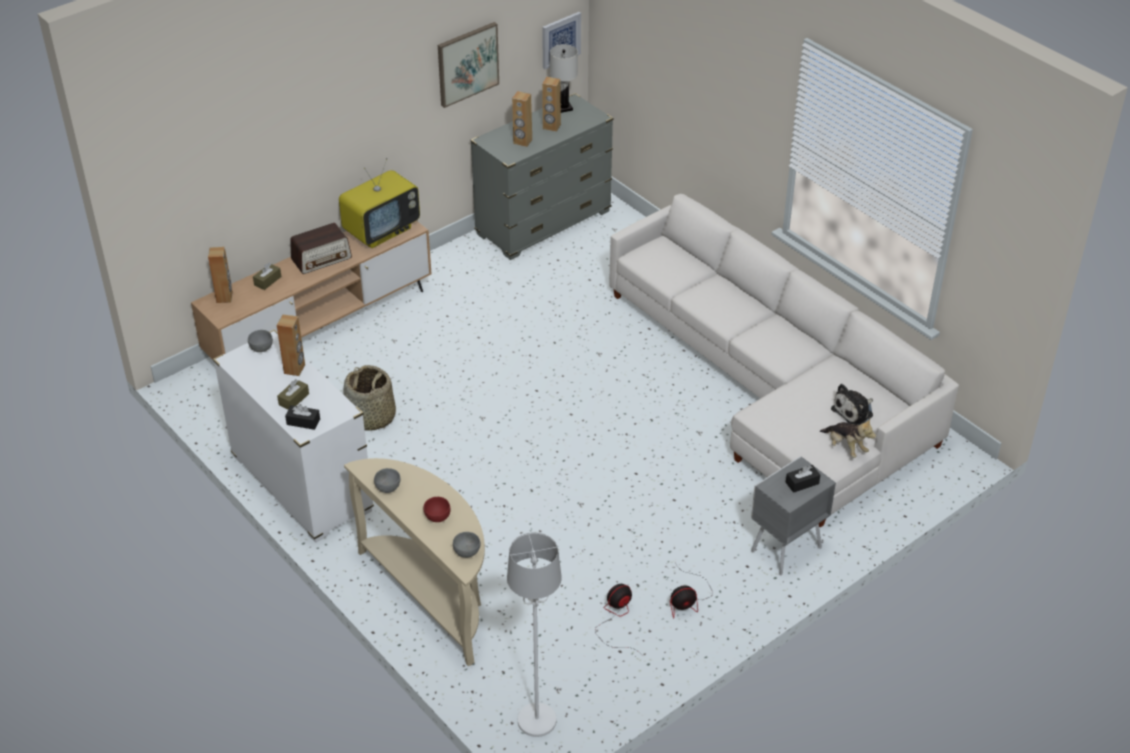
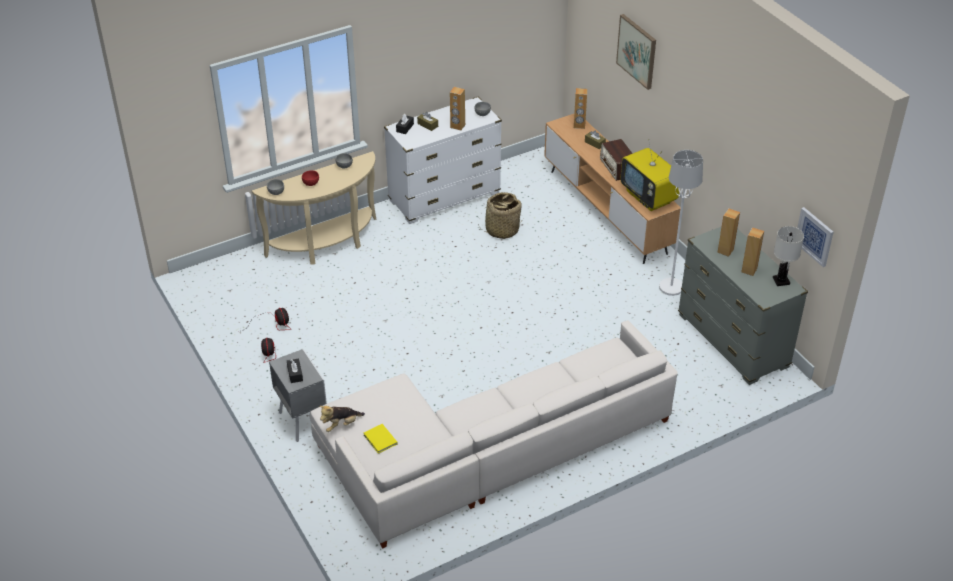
camera: 100 degrees right, 0 degrees up
(467, 64) = (748, 166): picture -> picture (637, 51)
(536, 720) = (210, 279): white floor lamp -> white floor lamp (671, 287)
(854, 412) = (380, 440): plush toy -> yellow book

